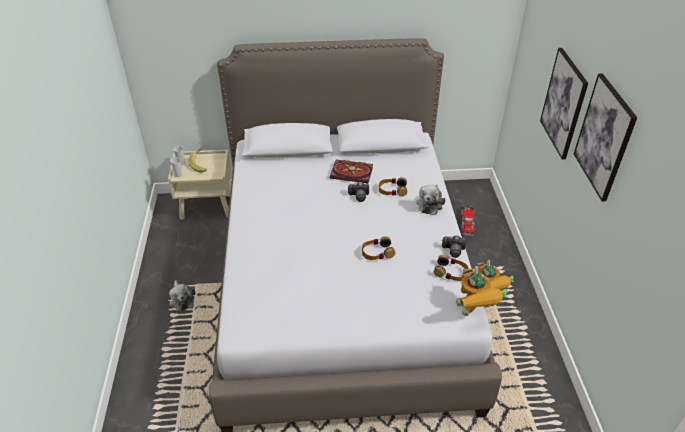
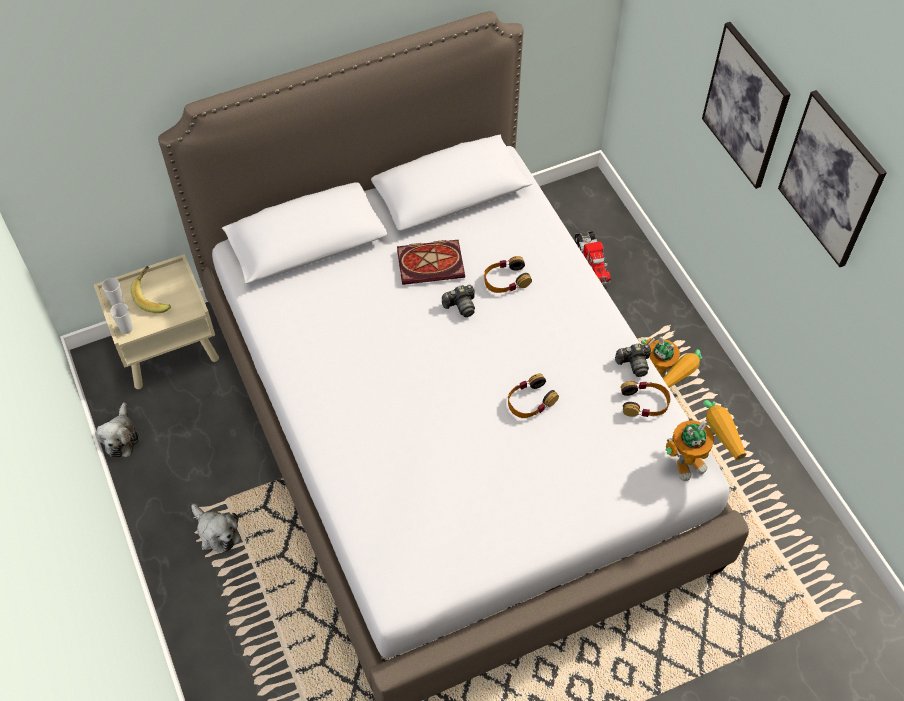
camera: 20 degrees left, 15 degrees up
(430, 204) = (571, 290): plush toy -> plush toy (121, 437)
(474, 312) = (697, 459): toy robot -> toy robot turned 75 degrees counterclockwise

